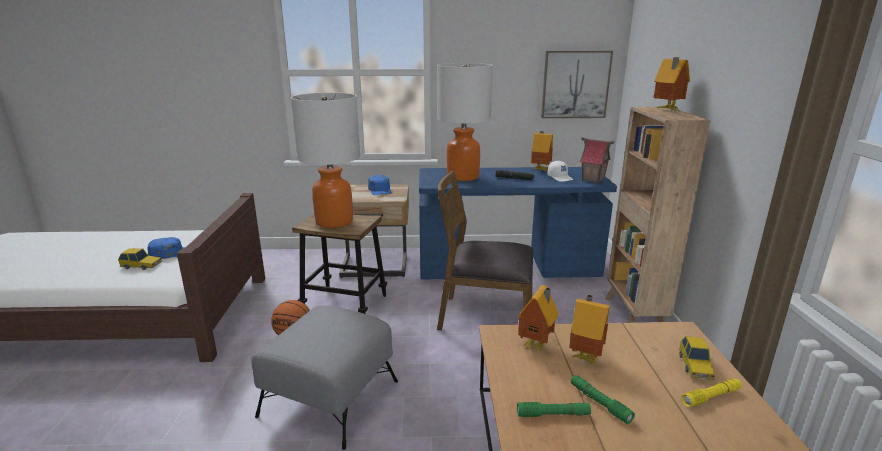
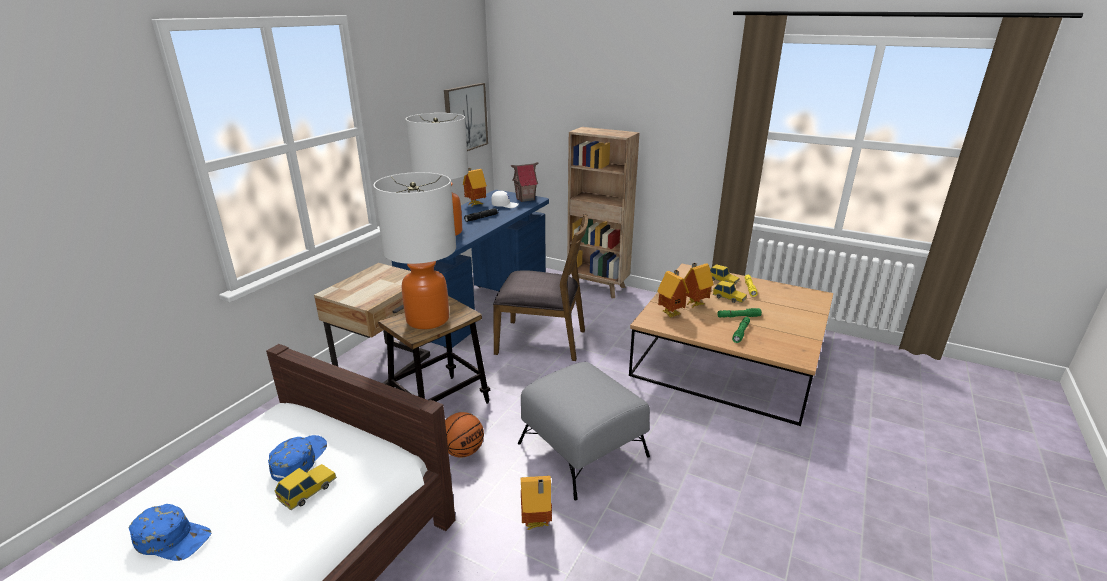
camera: 60 degrees left, 5 degrees up
(380, 190) = (374, 278): blue cap -> blue cap (173, 538)
(485, 316) = (542, 341): brown chair -> brown chair turned 120 degrees counterclockwise
(648, 383) = (729, 297): none -> toy car
(667, 109) = (594, 129): toy house -> toy house (537, 524)

